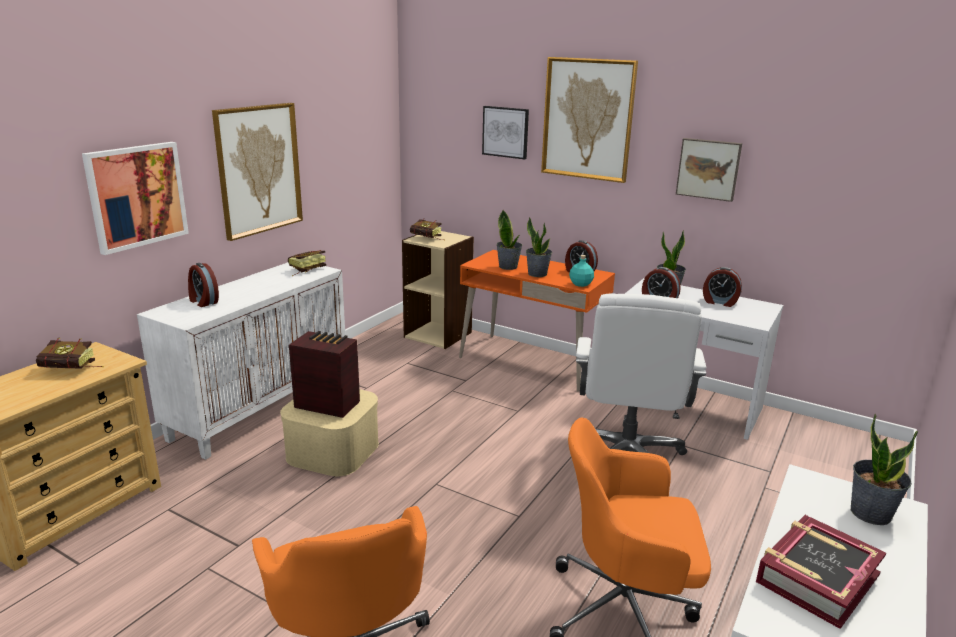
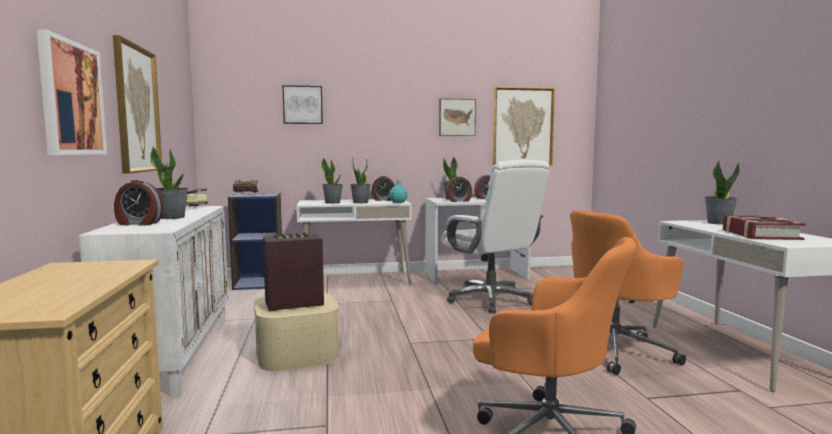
camera: 40 degrees left, 15 degrees down
(73, 369) = (81, 274): book -> none
(248, 292) = (172, 217): none -> potted plant
(438, 334) = (259, 283): beige bookcase -> blue bookcase
(532, 361) = (354, 280): orange desk -> white desk
(588, 119) = (370, 91): picture -> picture (523, 127)

